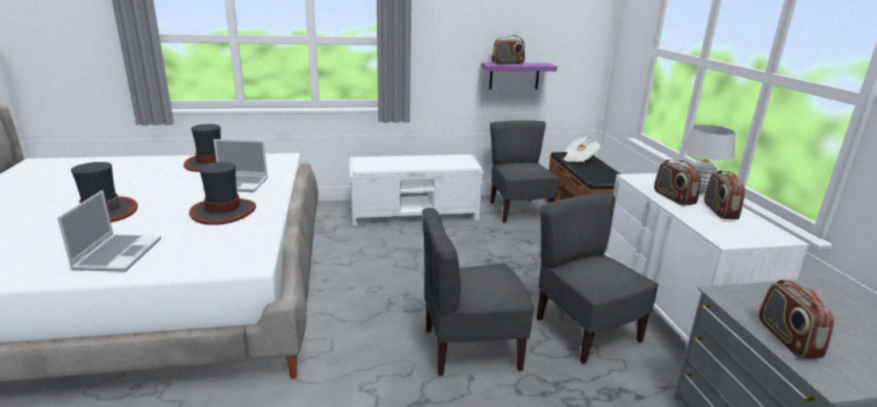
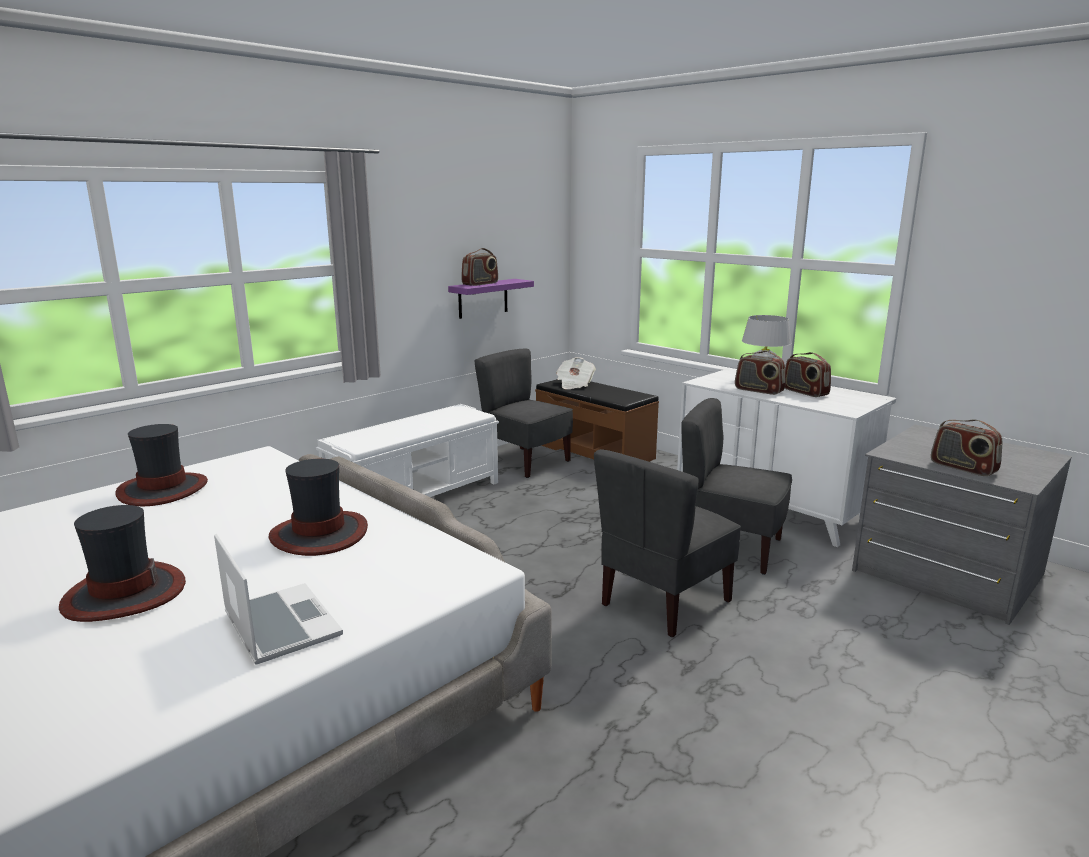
camera: 35 degrees left, 5 degrees down
(238, 184) = (266, 501): laptop -> none

